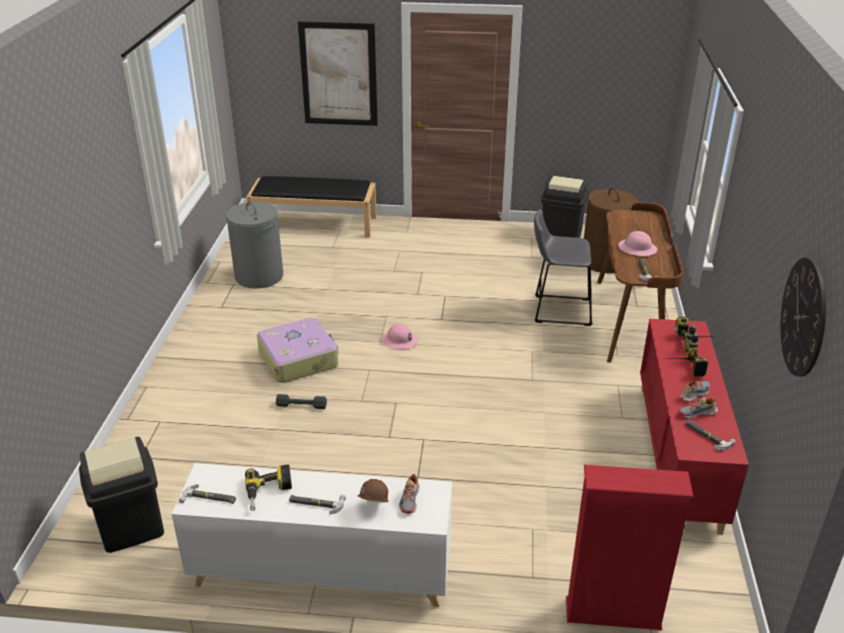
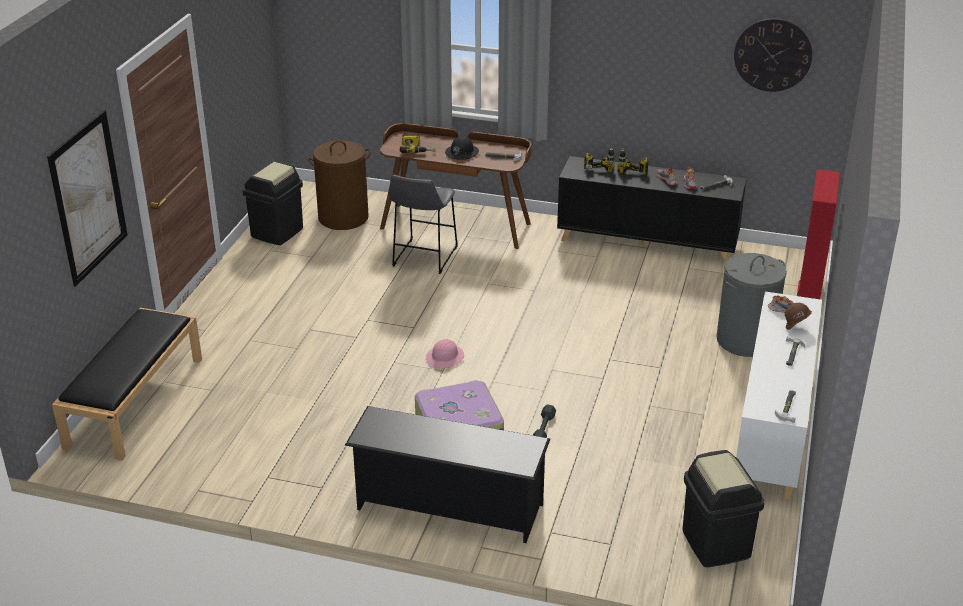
camera: 80 degrees left, 0 degrees up
(196, 366) = (448, 507): none -> black shoe rack
(259, 276) = (257, 454): grey laundry basket -> grey laundry basket (745, 340)
(269, 492) = (779, 376): power drill -> power drill (417, 148)
(637, 248) = (461, 153): pink hard hat -> black hard hat
(678, 455) = (647, 242): red cabinet -> black cabinet

